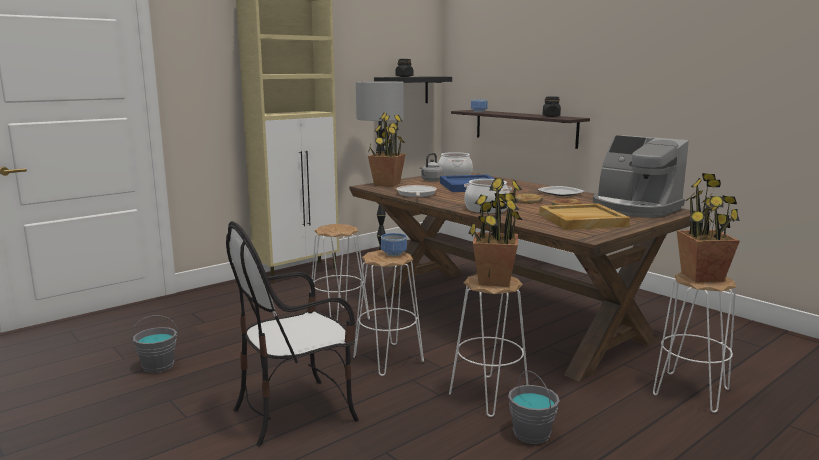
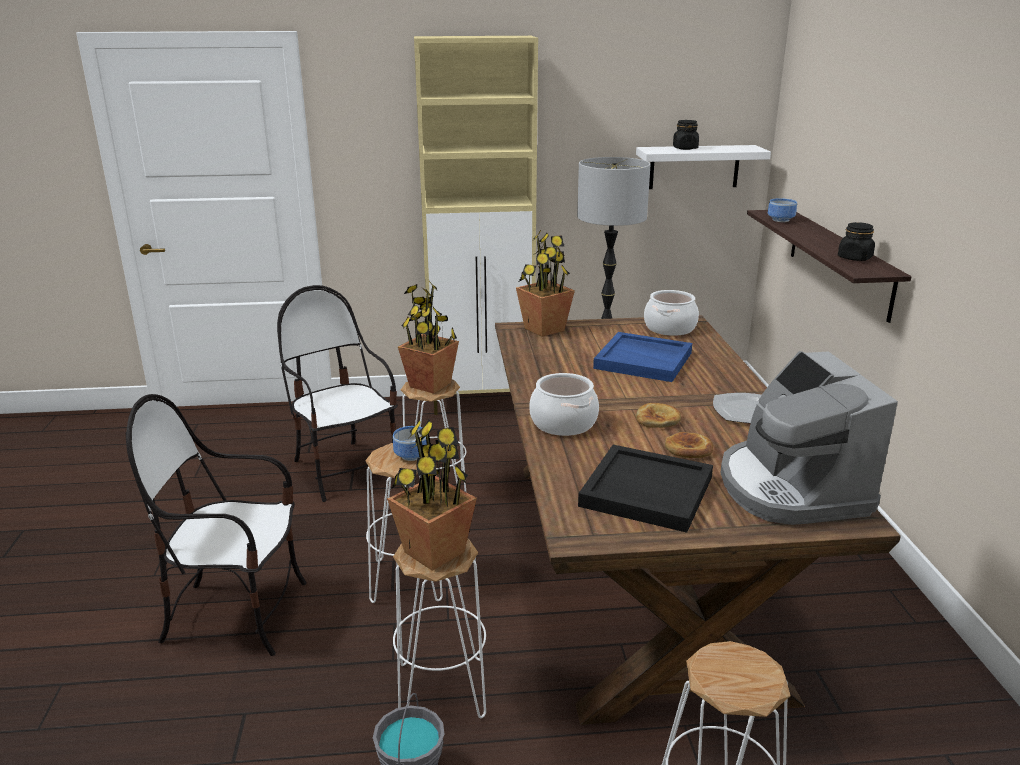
camera: 35 degrees right, 10 degrees up
(158, 365) = (207, 498): grey bucket -> none
(251, 323) = (345, 470): none -> chair
(405, 90) = (694, 167): black shelf -> white shelf
(416, 194) = (539, 361): frying pan -> none
(431, 180) = (615, 333): grey kettle -> none
(582, 220) = (645, 492): beige tray -> black tray
(702, 277) = (736, 670): potted plant -> potted plant (430, 385)

